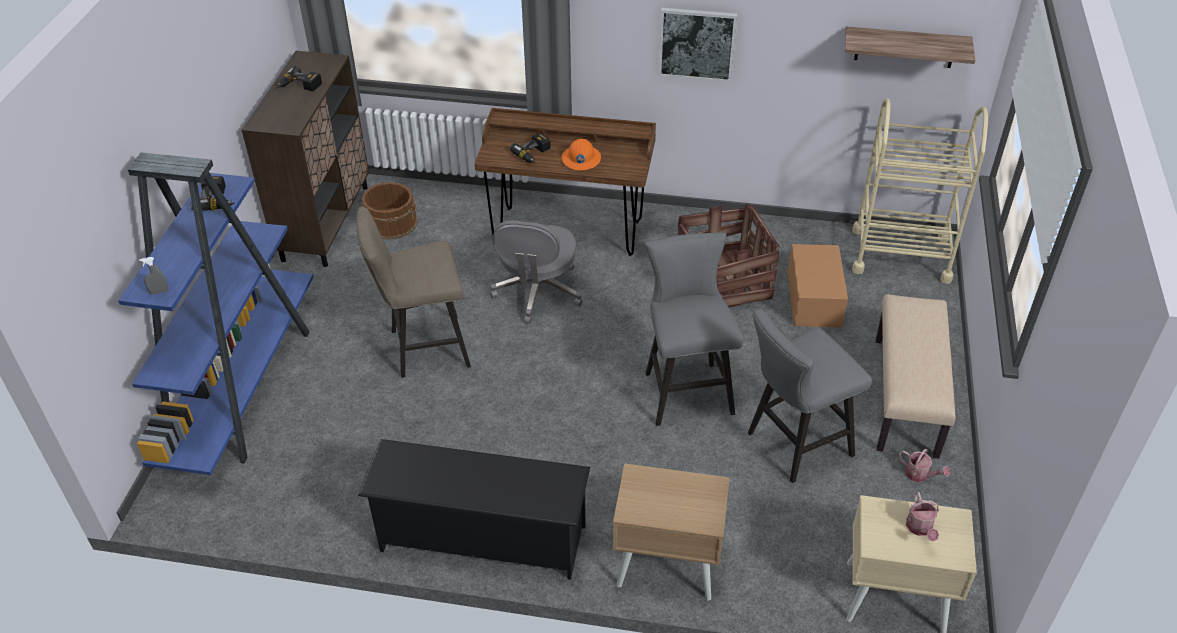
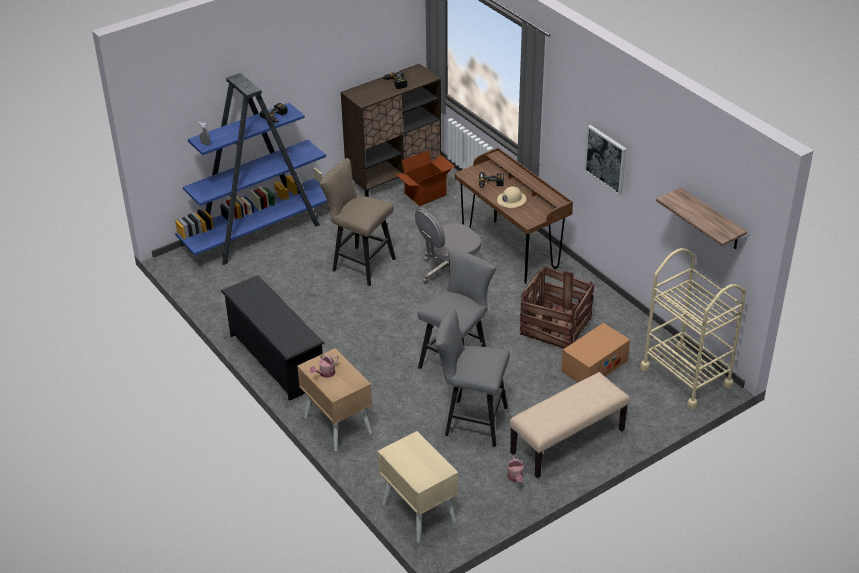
camera: 45 degrees right, 5 degrees down
(391, 222) = (426, 194): brown bucket -> cardboard box
(581, 159) = (511, 200): orange hard hat -> beige hard hat
(920, 528) = (421, 461): watering can -> watering can (325, 373)

